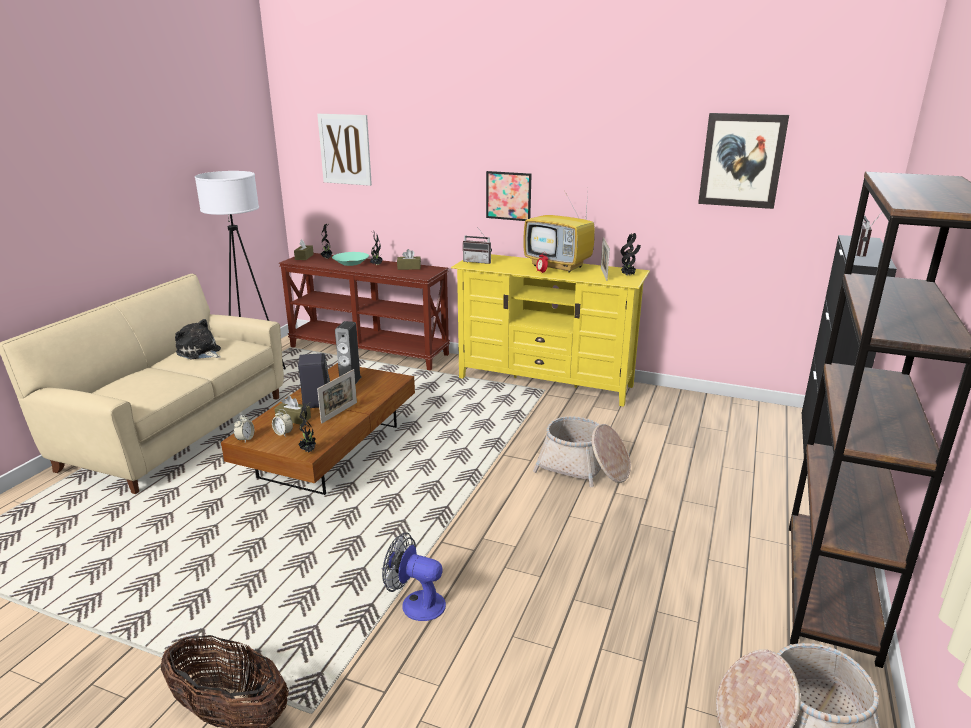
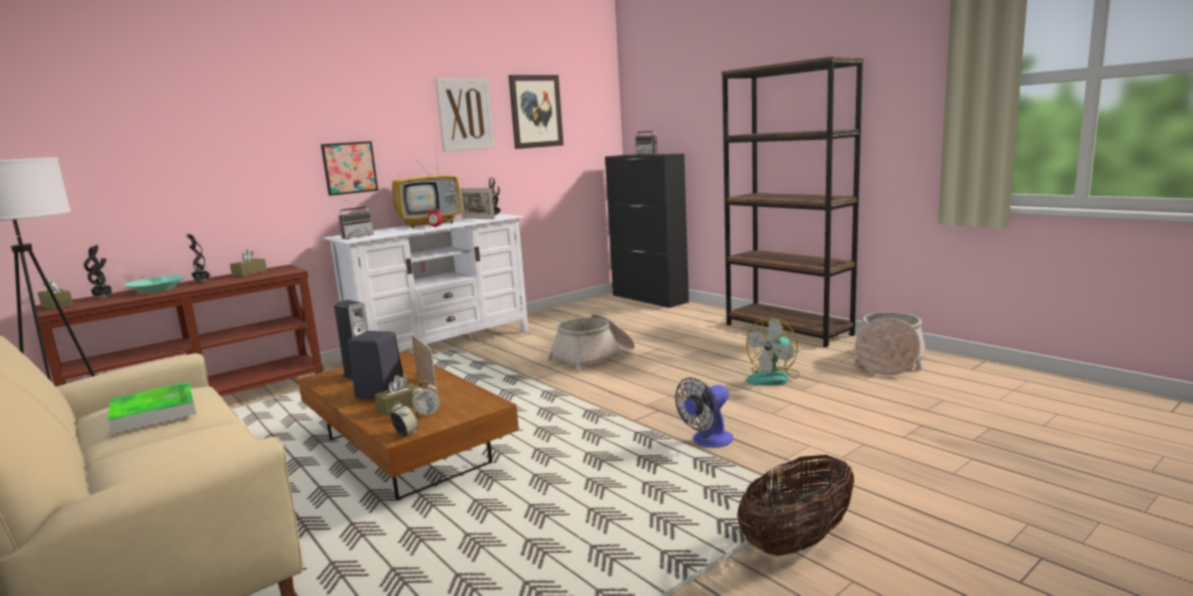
camera: 60 degrees left, 10 degrees down
(200, 352) = (154, 412): plush toy -> tray
(309, 451) = (489, 404): potted plant -> none
(345, 149) = (99, 138): picture -> picture (465, 114)
(546, 382) = (443, 345): yellow tv stand -> white tv stand
(625, 614) = (774, 377): none -> fan

